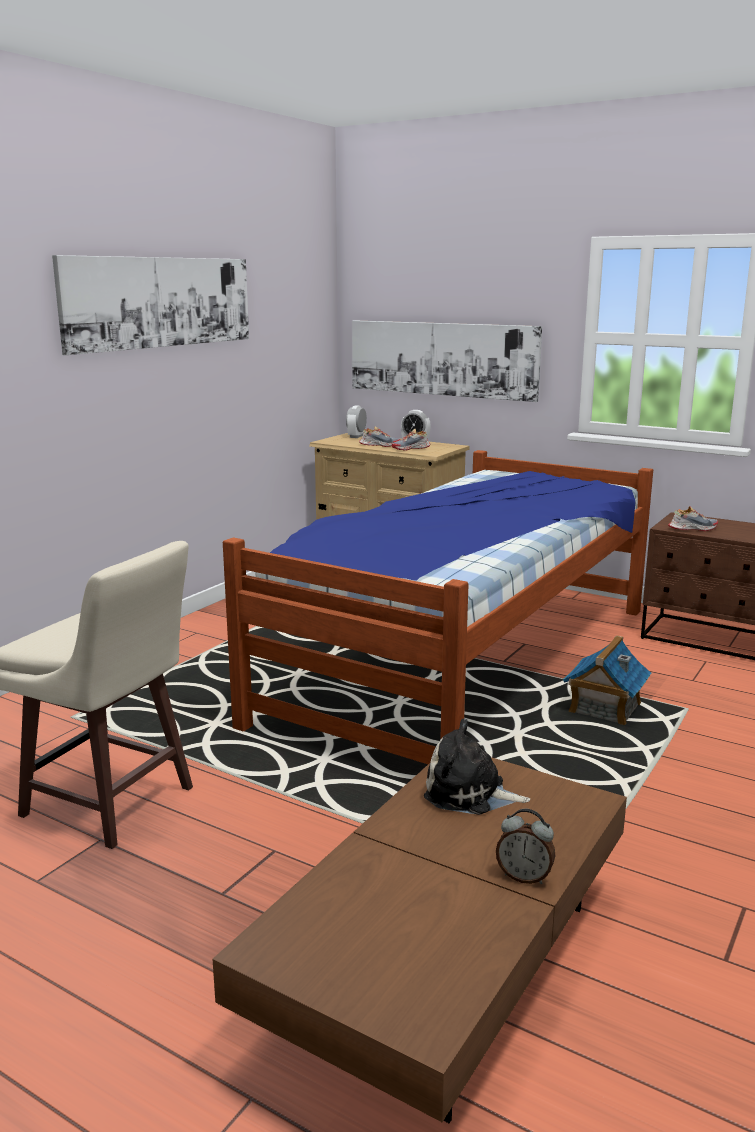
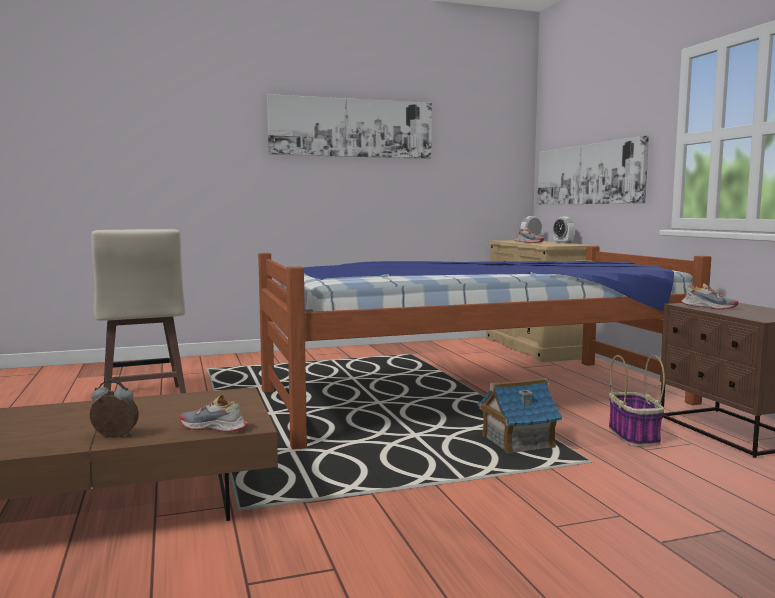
camera: 40 degrees right, 10 degrees down
(411, 448) = (544, 244): shoe -> shoe (214, 428)
(469, 793) = (200, 404): plush toy -> none
(524, 876) = (114, 437): alarm clock -> alarm clock turned 120 degrees clockwise
(662, 667) = (634, 436): none -> basket

